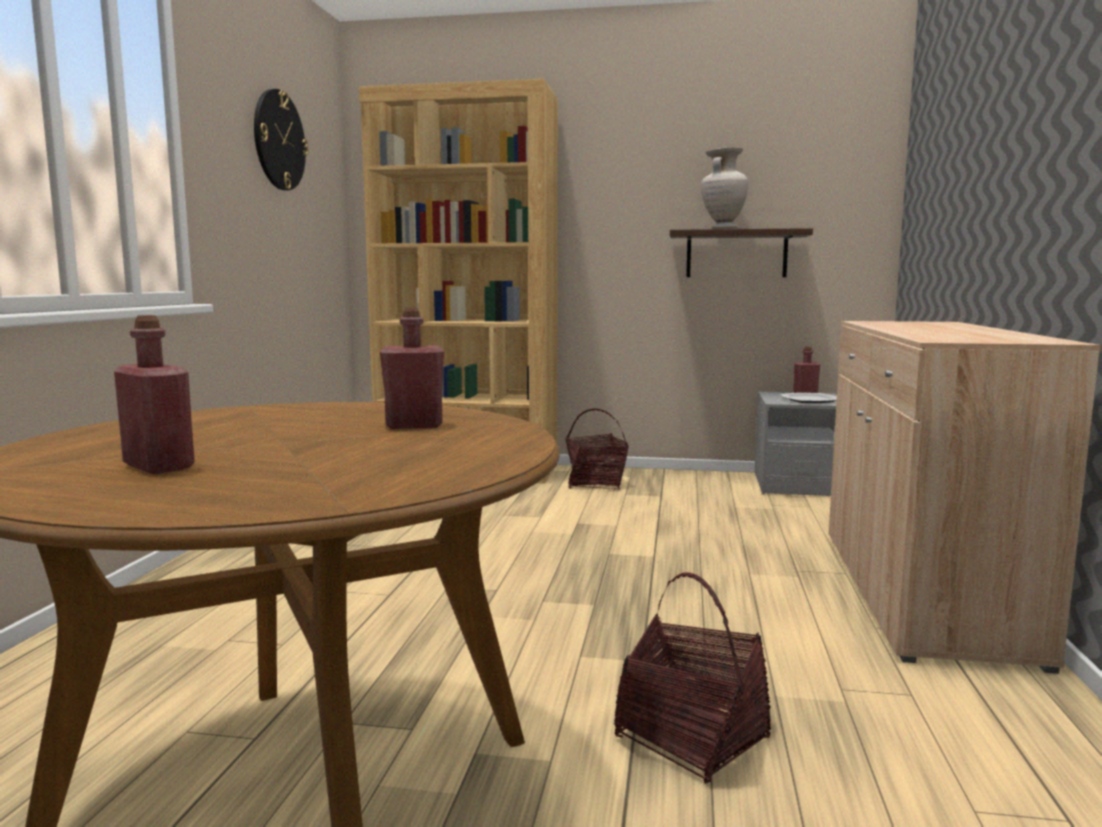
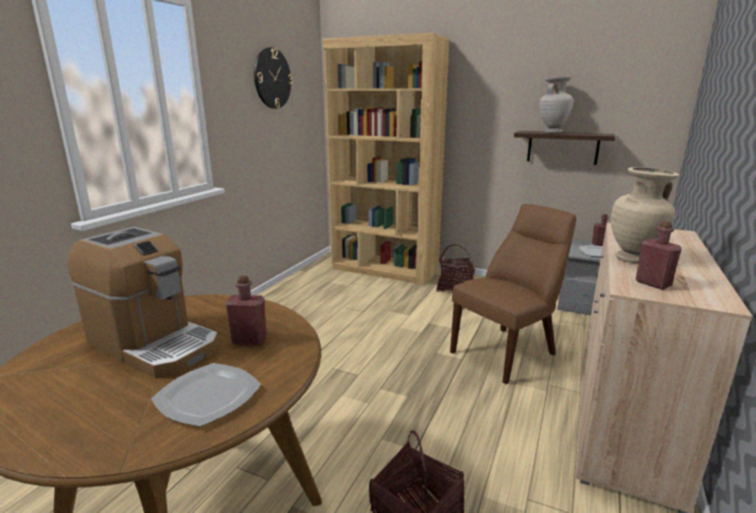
camera: 15 degrees right, 10 degrees up
(159, 466) = (82, 384): red bottle -> red bottle (653, 283)
(247, 436) = (154, 344): none -> coffee machine
(410, 460) = (208, 395): none -> plate
(716, 543) = (507, 352): none -> brown chair
(913, 331) = (633, 259): none -> beige vase

